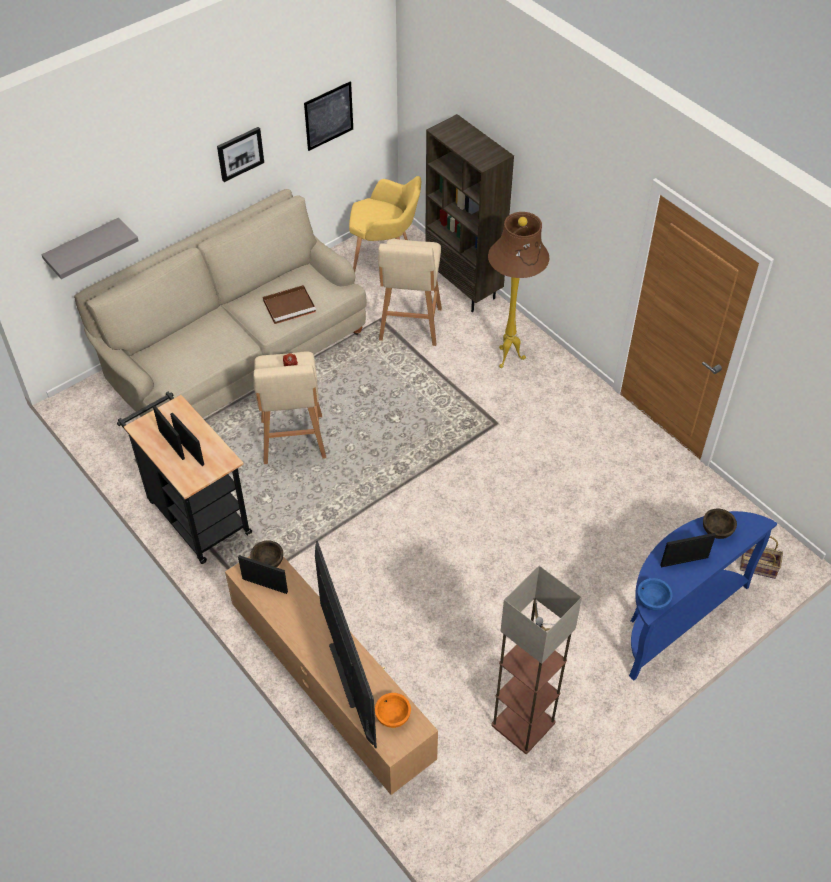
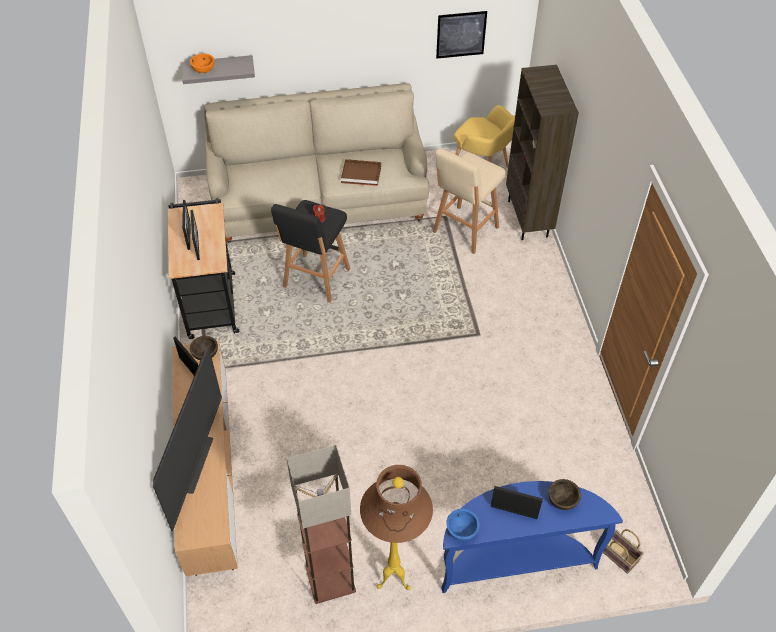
camera: 30 degrees right, 0 degrees up
(240, 153) = (370, 39): picture -> none
(293, 441) = (315, 280): beige stool -> black stool
(393, 716) = (206, 514): orange bowl -> orange bowl (204, 69)
(509, 358) = (526, 288): brown floor lamp -> brown floor lamp (395, 580)

